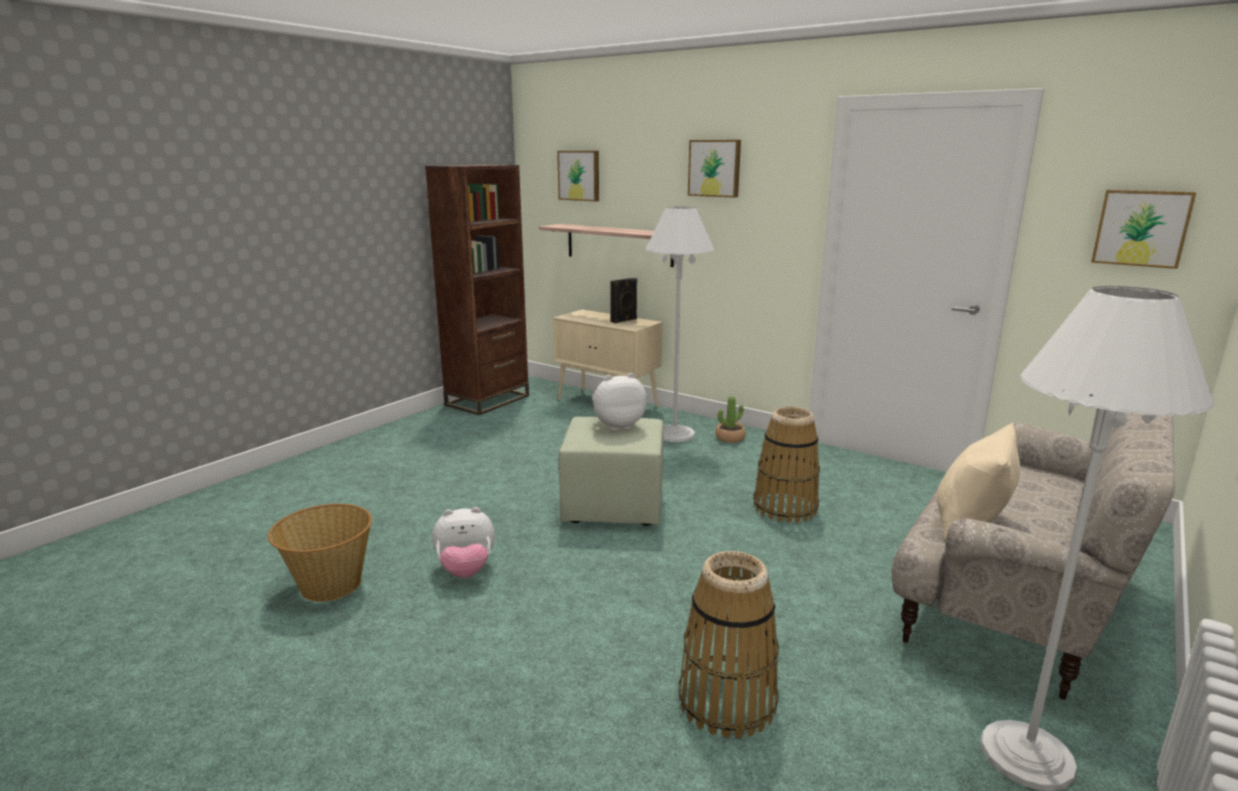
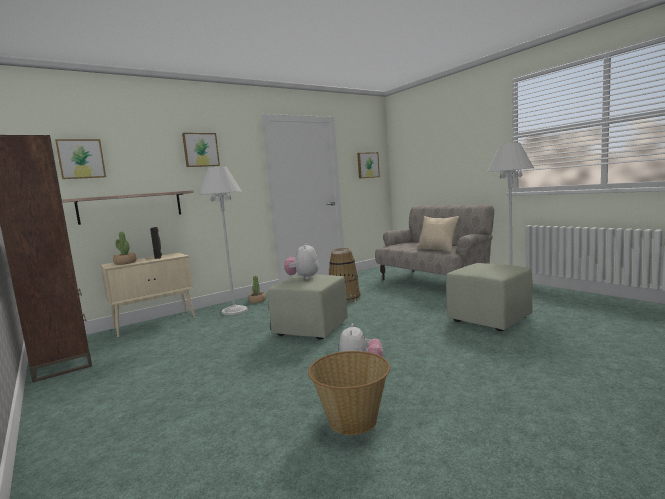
camera: 70 degrees left, 10 degrees down
(586, 316) = (125, 263): none -> potted plant
(726, 701) = (489, 320): basket -> green ottoman

